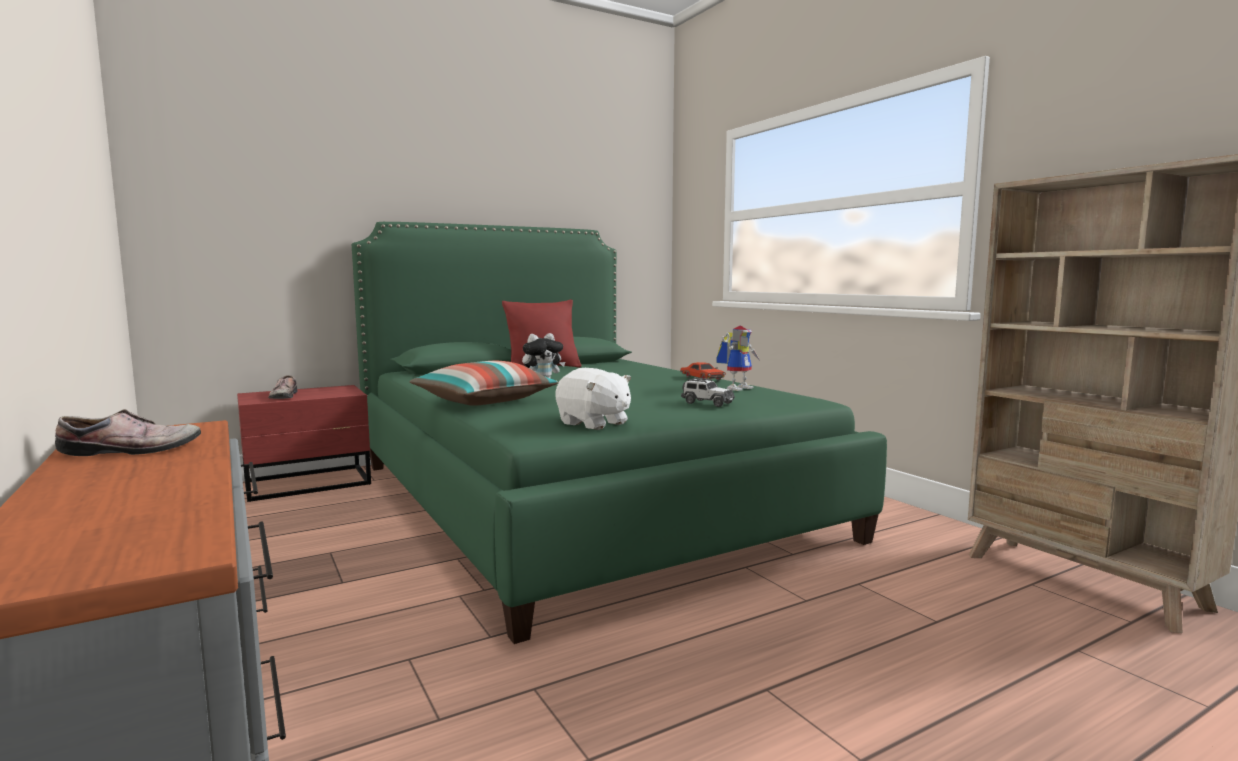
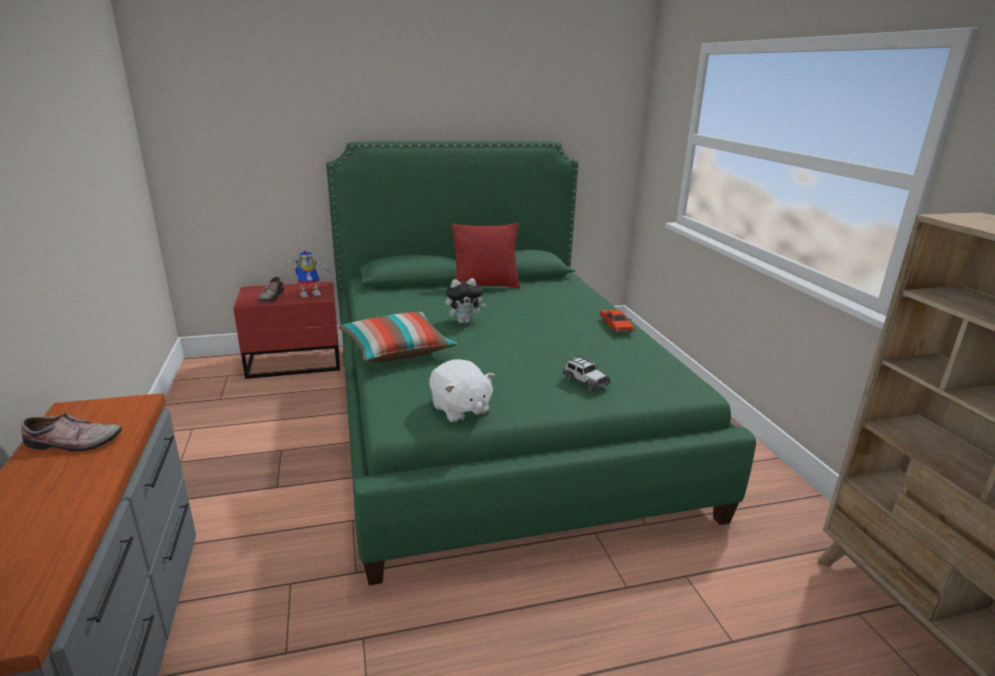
camera: 15 degrees right, 15 degrees up
(737, 388) = (637, 352): toy robot -> toy robot (311, 293)

